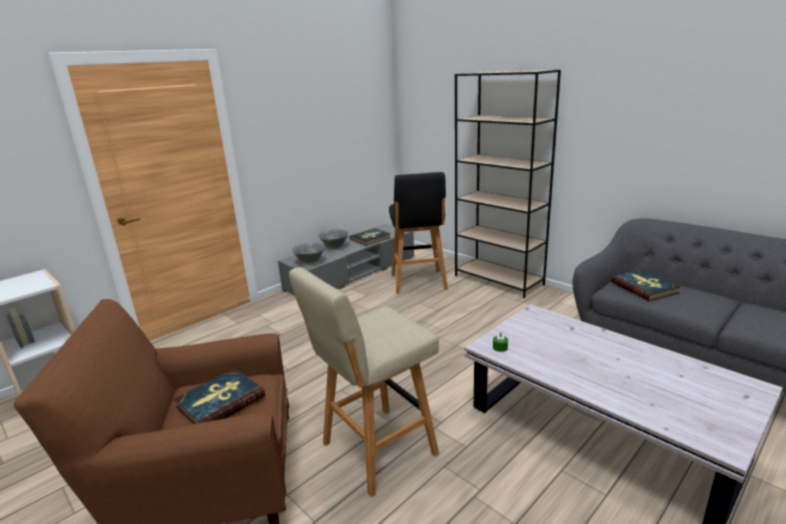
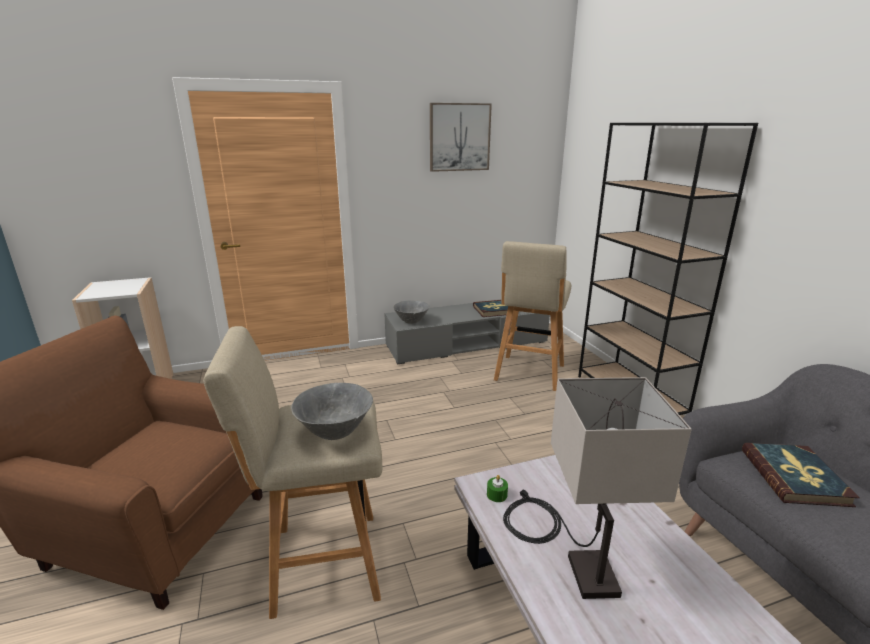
camera: 25 degrees right, 0 degrees up
(220, 401) = (155, 450): book -> none
(319, 92) = (459, 137): none -> picture
(335, 247) = (450, 311): grey bowl -> grey bowl (336, 432)
(419, 283) = (529, 374): black stool -> beige stool
(564, 360) = (567, 549): none -> table lamp

